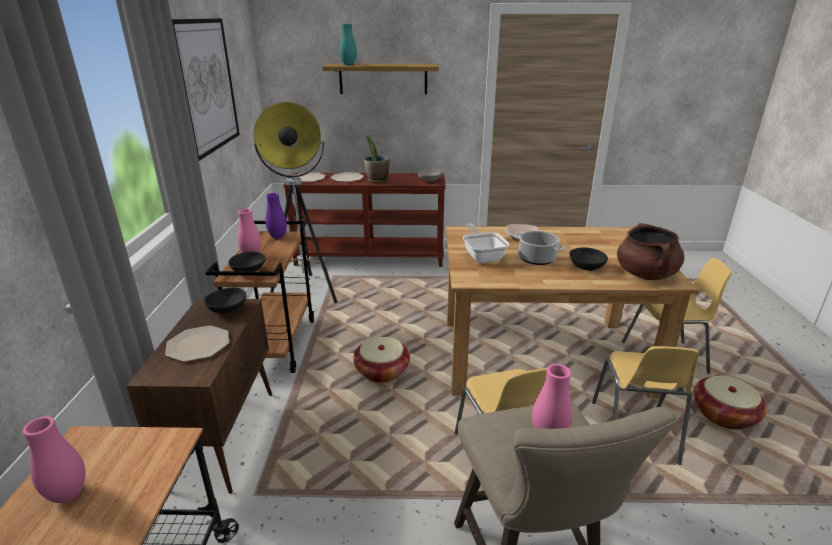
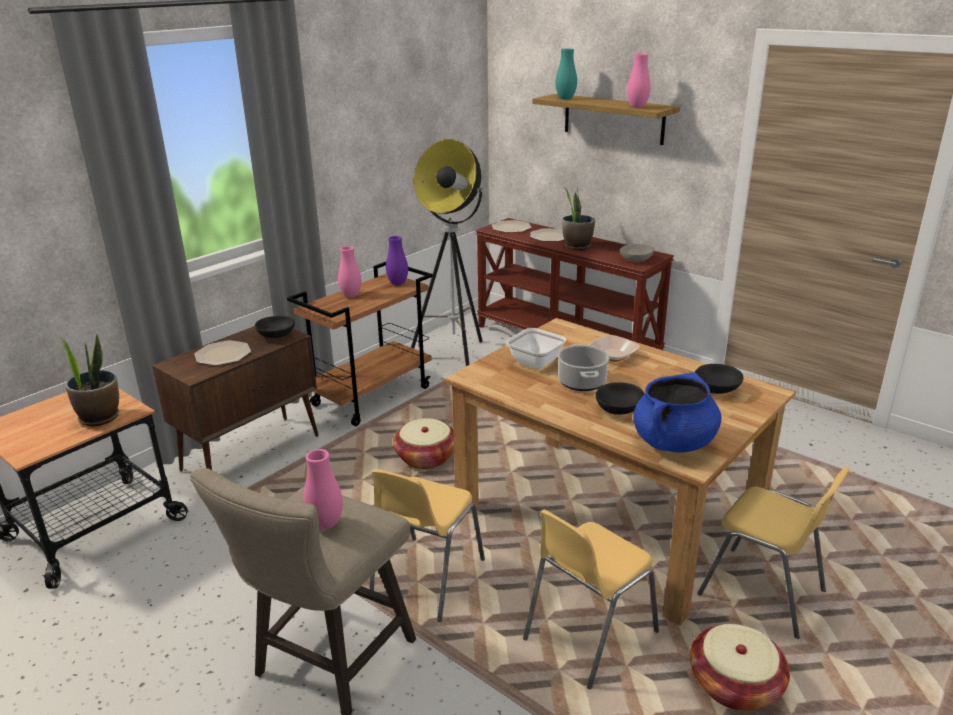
camera: 40 degrees right, 0 degrees up
(68, 494) = (55, 414): pink vase -> pink vase (637, 107)
(142, 466) = (100, 417): none -> potted plant
(205, 86) = (370, 115): picture -> none
(249, 271) = (329, 308): black bowl -> black bowl (717, 390)
(482, 256) = (530, 360): frying pan -> frying pan turned 75 degrees counterclockwise
(645, 274) = (673, 443): brown cooking pot -> blue cooking pot

